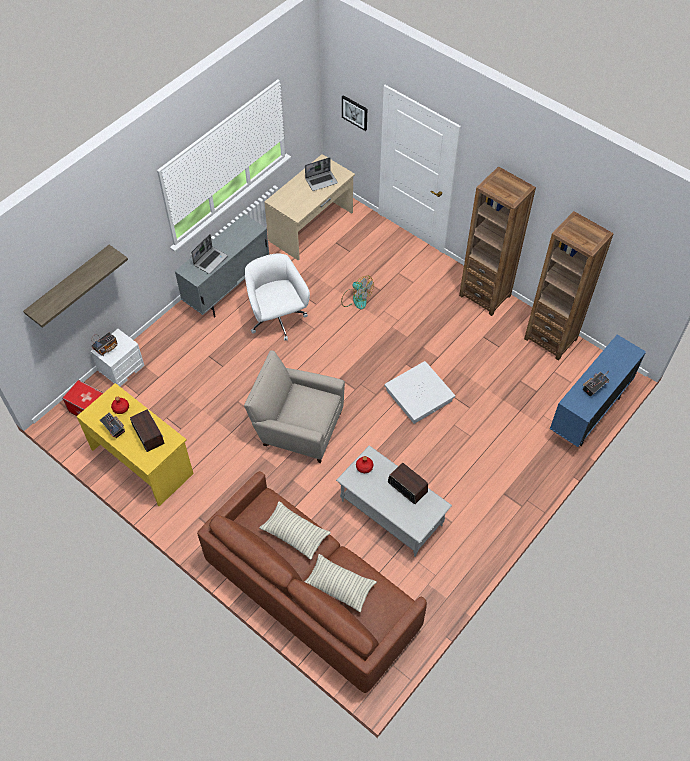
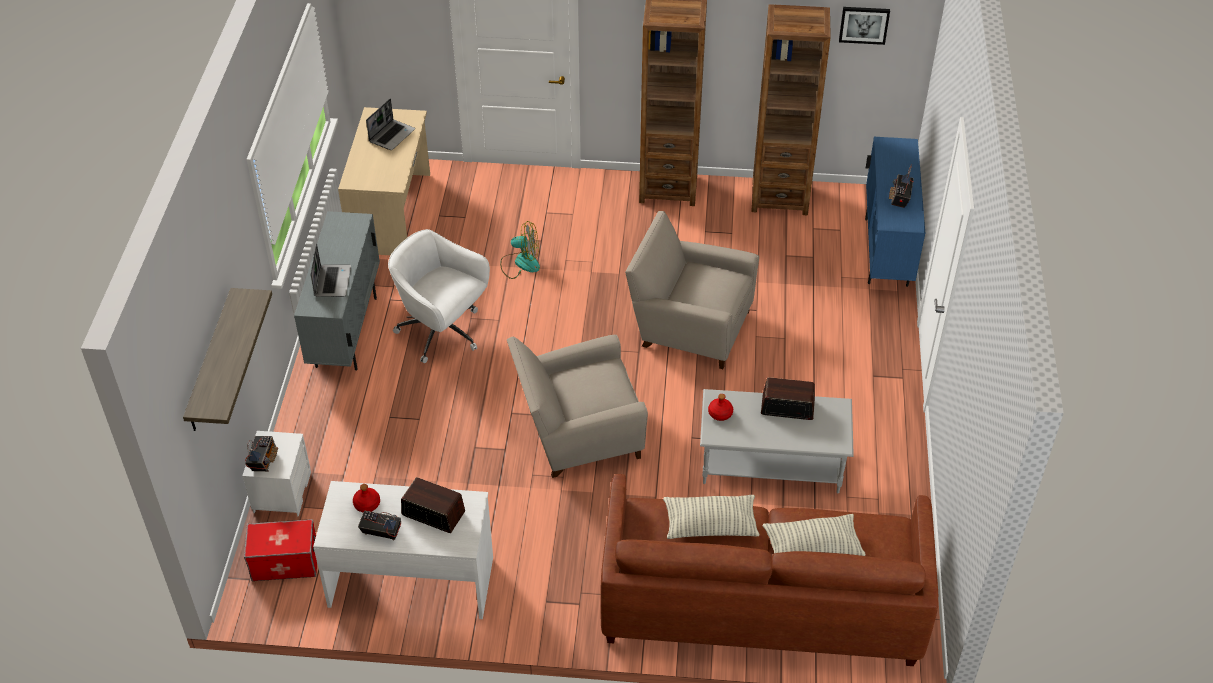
camera: 35 degrees left, 10 degrees down
(143, 460) = (411, 580): yellow desk -> white desk
(355, 112) = (402, 23): picture -> picture (864, 24)
(419, 395) = (689, 327): white storage box -> beige armchair

